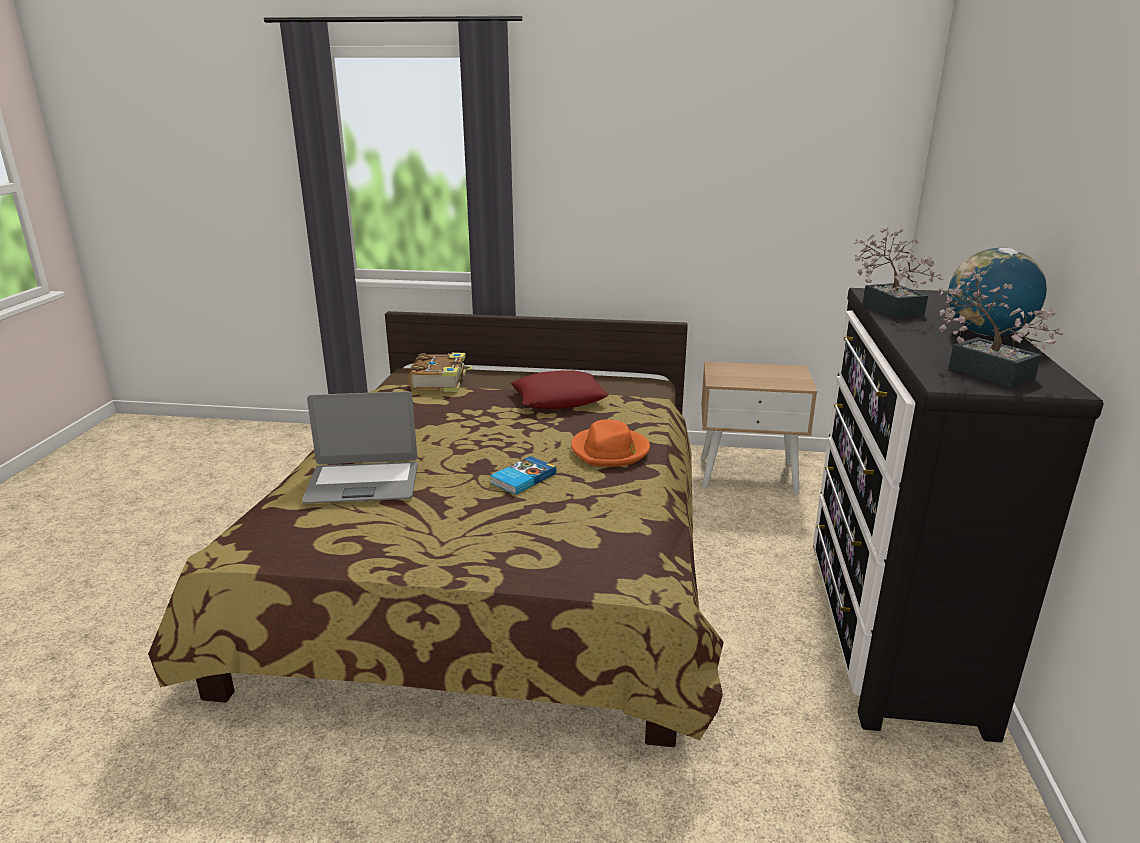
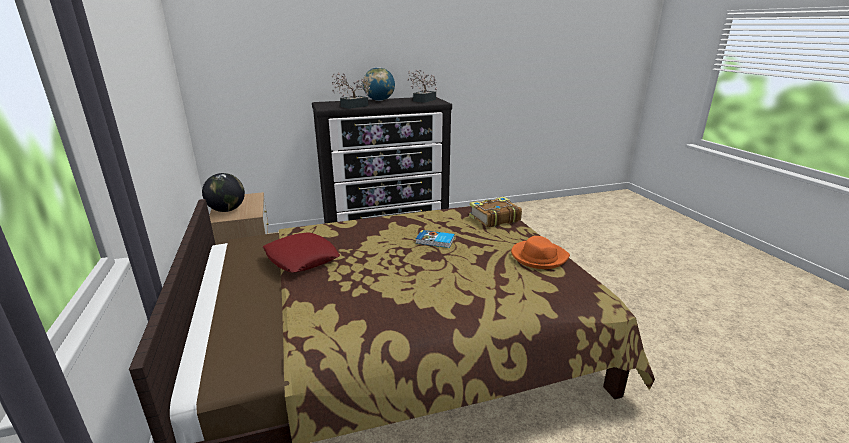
camera: 115 degrees left, 0 degrees up
(363, 483) = (492, 286): laptop -> none
(440, 381) = (274, 327): book -> book (493, 218)
(610, 451) = (380, 227): orange hat -> orange hat (538, 257)
(743, 370) = (227, 210): none -> globe

